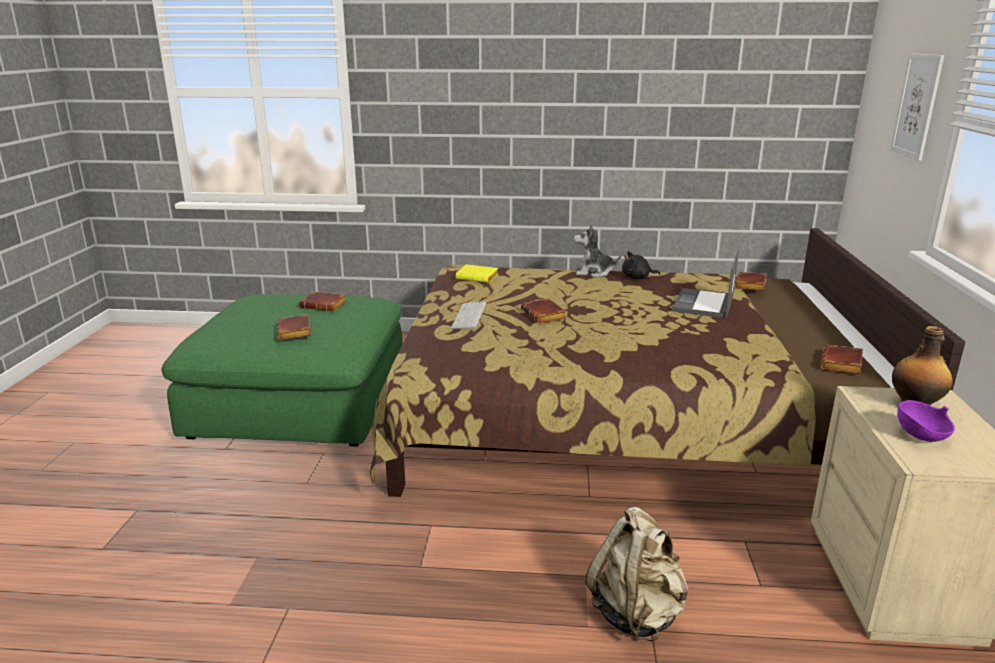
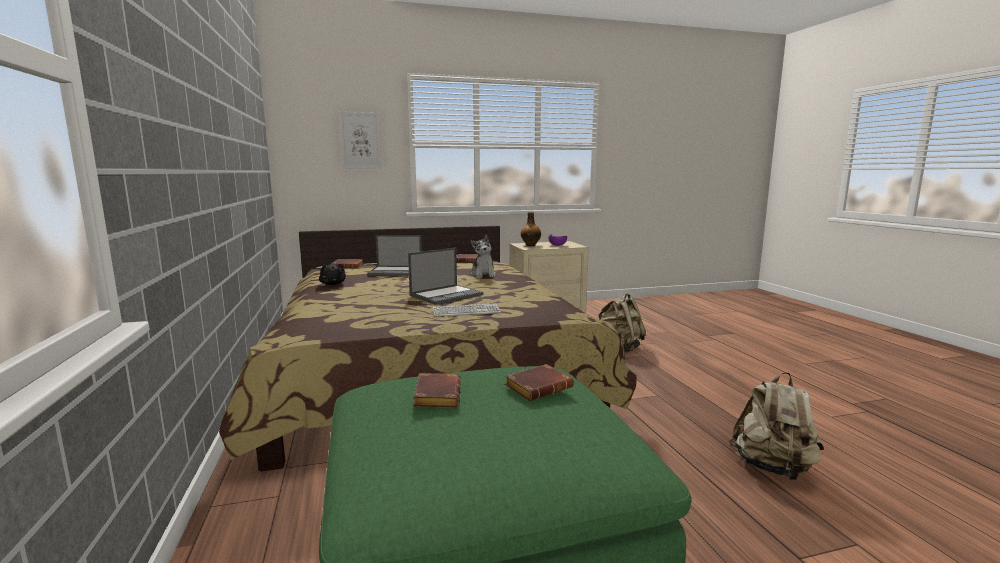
camera: 110 degrees left, 10 degrees down
(208, 568) = (773, 468): none -> beige backpack
(478, 277) = (340, 322): yellow book -> none
(545, 315) = (447, 295): brown book -> laptop
(593, 272) = (317, 293): plush toy -> plush toy (483, 275)

